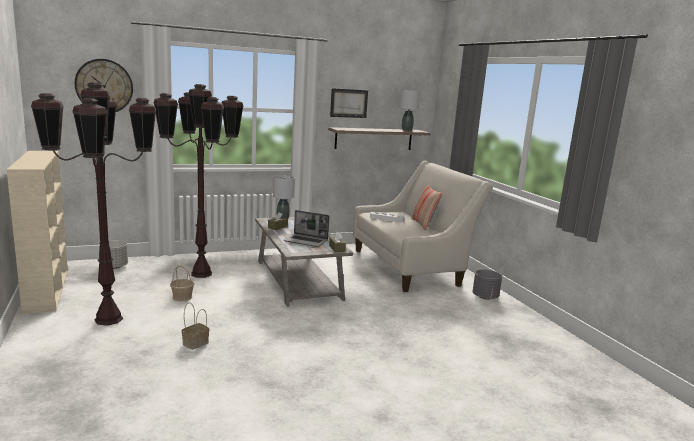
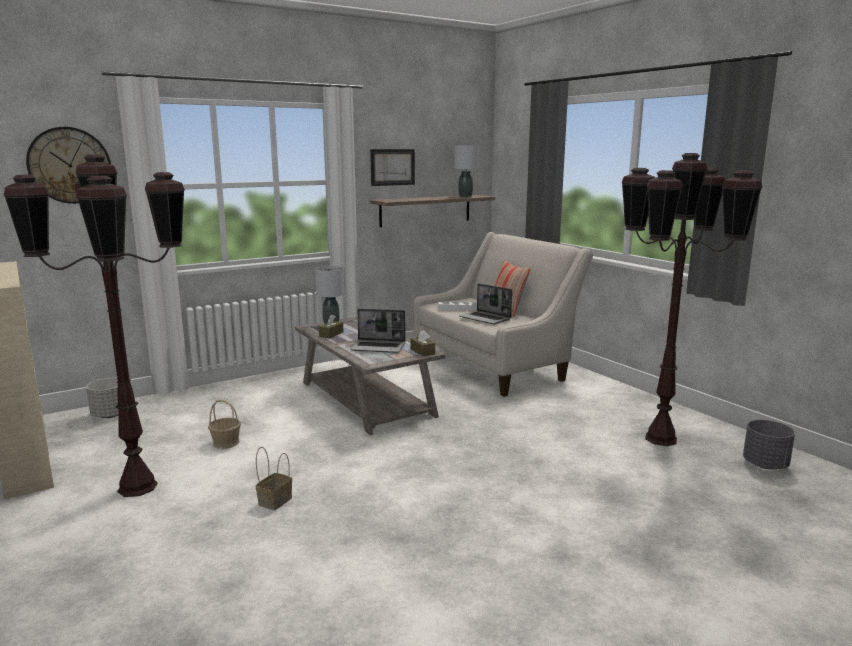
camera: 10 degrees left, 0 degrees up
(201, 273) = (236, 408): brown floor lamp -> brown floor lamp (660, 438)
(402, 229) = (486, 318): none -> laptop
(485, 297) = (599, 389): grey planter -> grey planter (765, 465)

